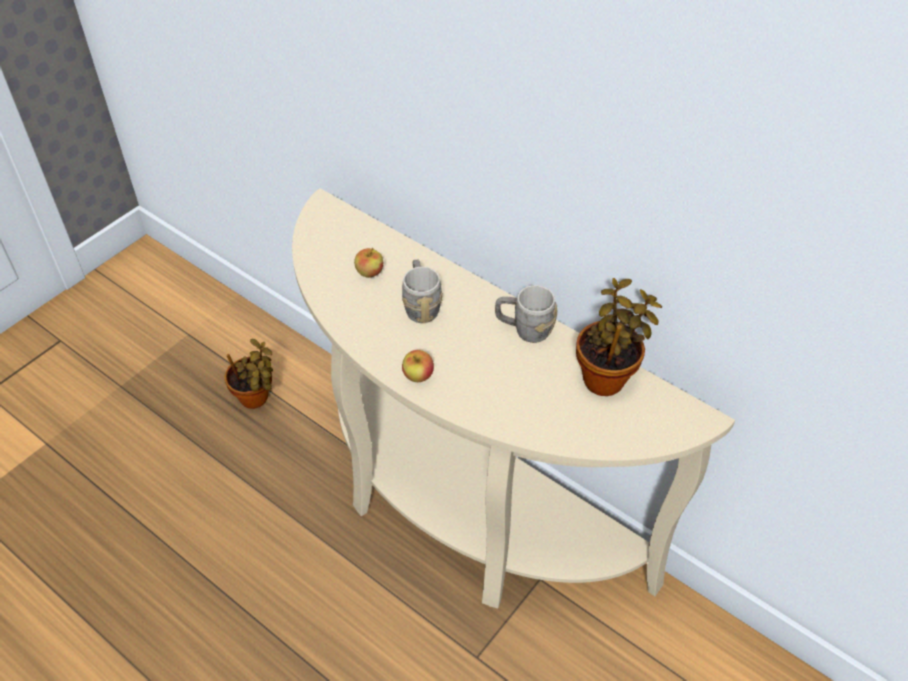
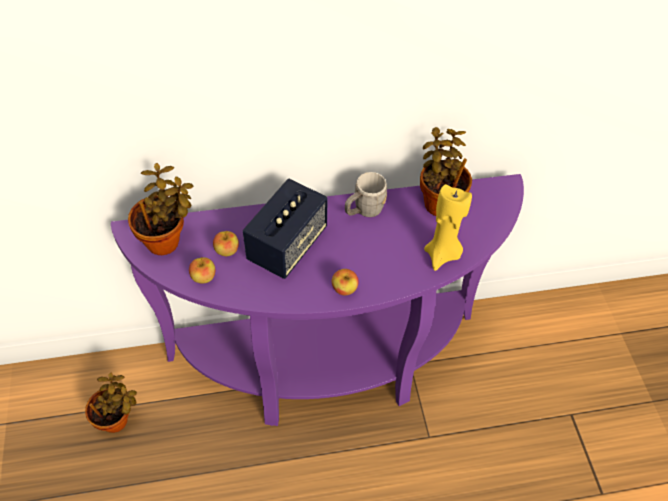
camera: 50 degrees left, 5 degrees up
(326, 278) = (203, 277): none -> apple
(337, 231) = (167, 241): none -> potted plant
(421, 305) = (287, 245): grey mug -> speaker
(460, 511) = (327, 368): beige console table -> purple console table
(543, 422) = (442, 255): none -> yellow candle

